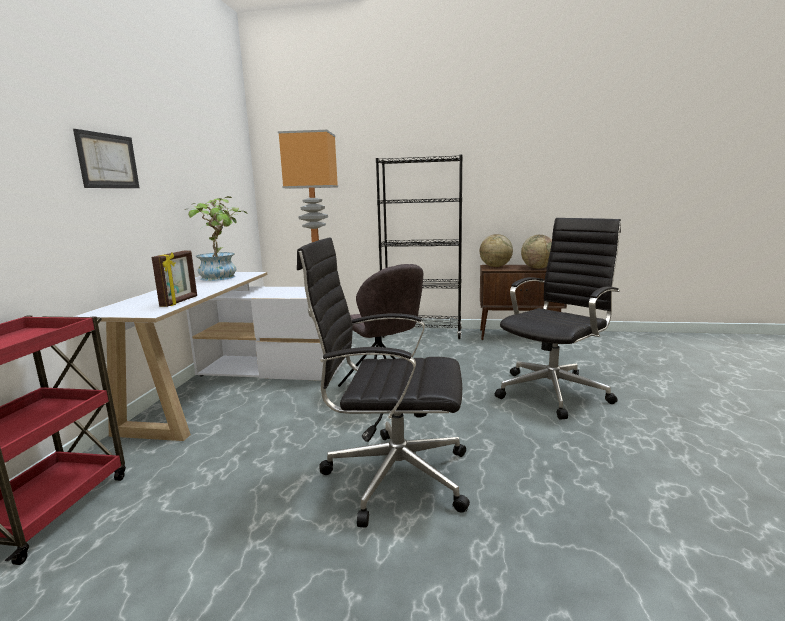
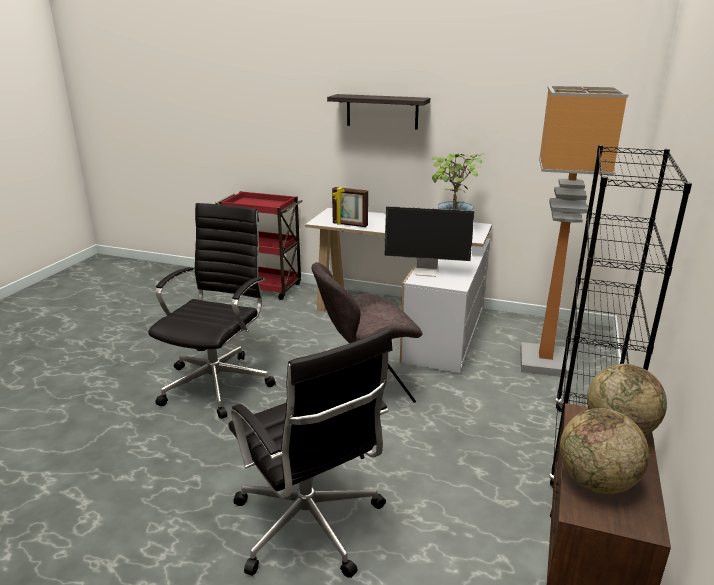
camera: 100 degrees right, 10 degrees up
(108, 161) = (382, 111): picture -> shelf
(298, 295) = (427, 271): none -> monitor

